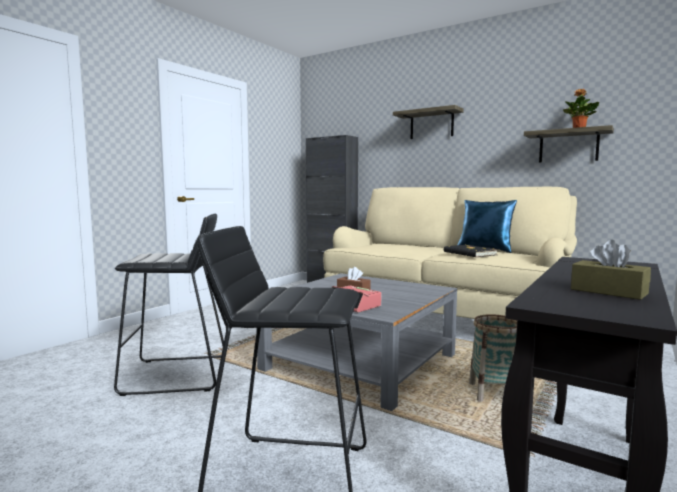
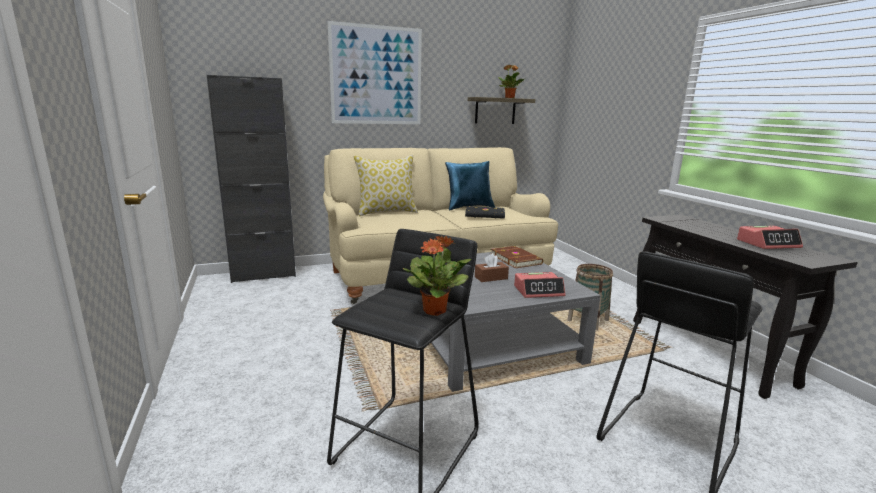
camera: 55 degrees left, 10 degrees up
(164, 260) = (435, 310): none -> potted plant
(399, 244) = (387, 212): none -> pillow
(422, 290) = (516, 259): none -> brown book
(431, 124) = (376, 75): shelf -> picture
(608, 291) = (768, 244): brown tissue box -> alarm clock

